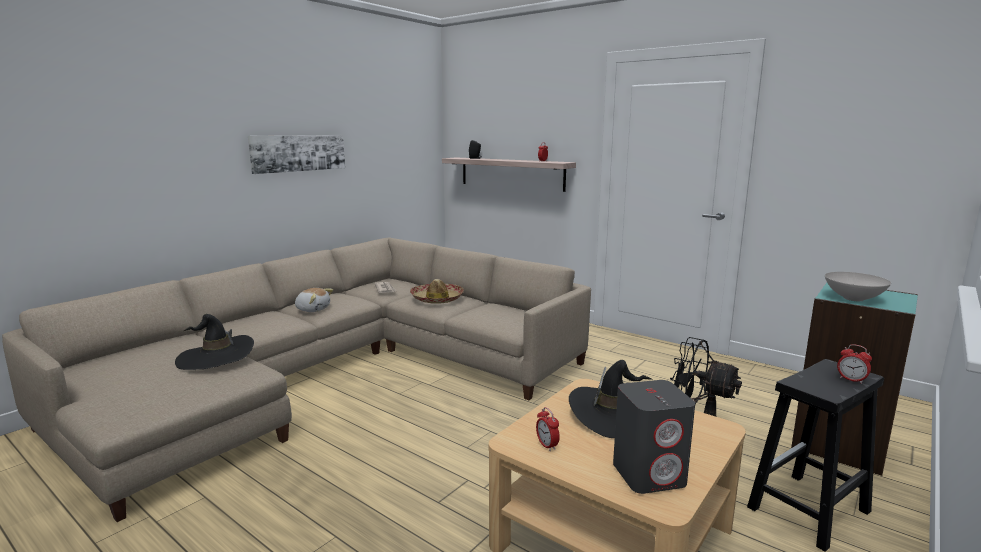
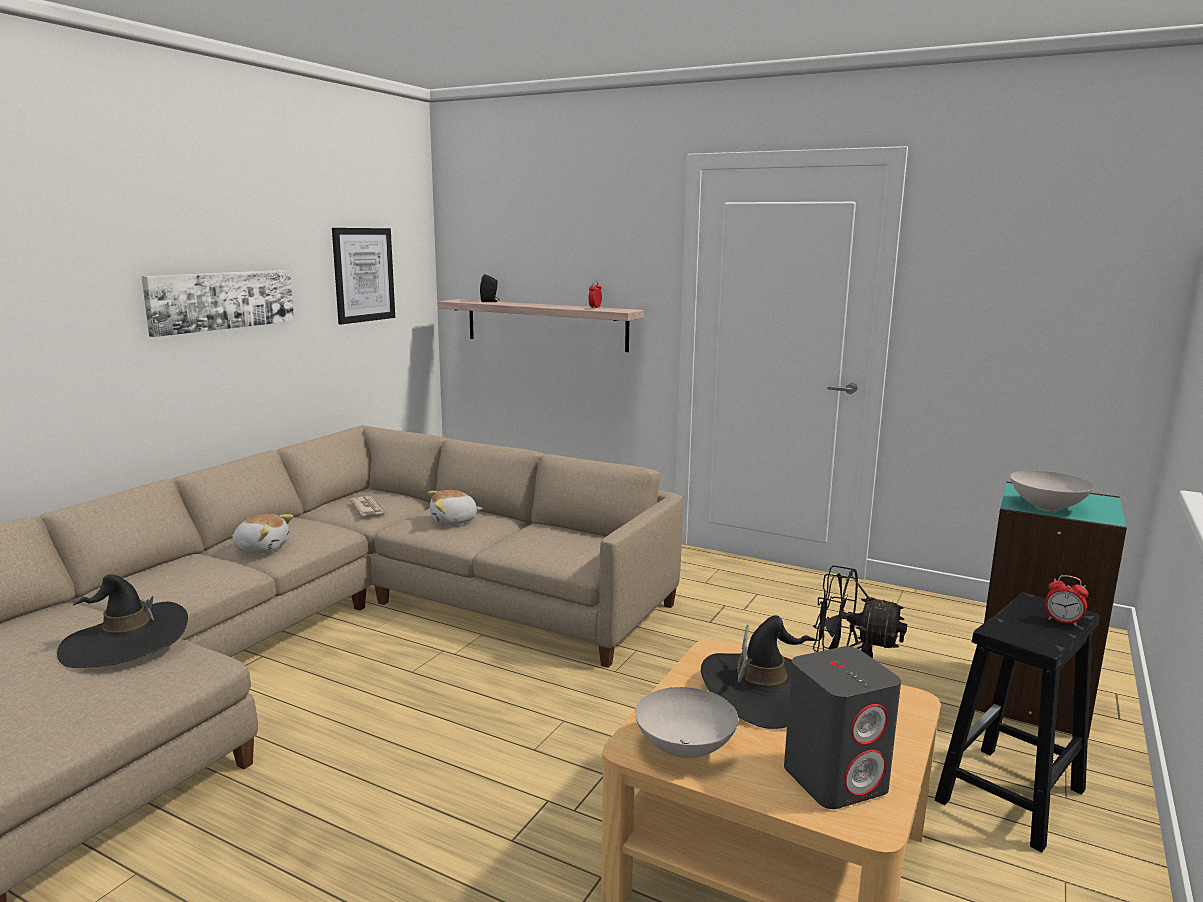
camera: 10 degrees left, 0 degrees up
(393, 140) = (363, 275): none -> picture
(437, 299) = (454, 521): hat -> plush toy
(547, 445) = (686, 748): alarm clock -> white bowl

